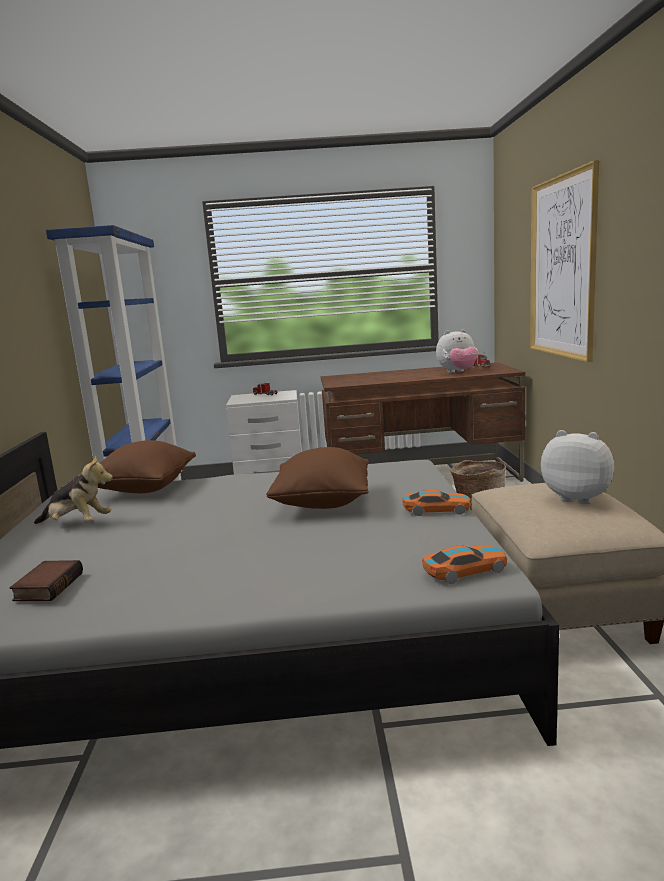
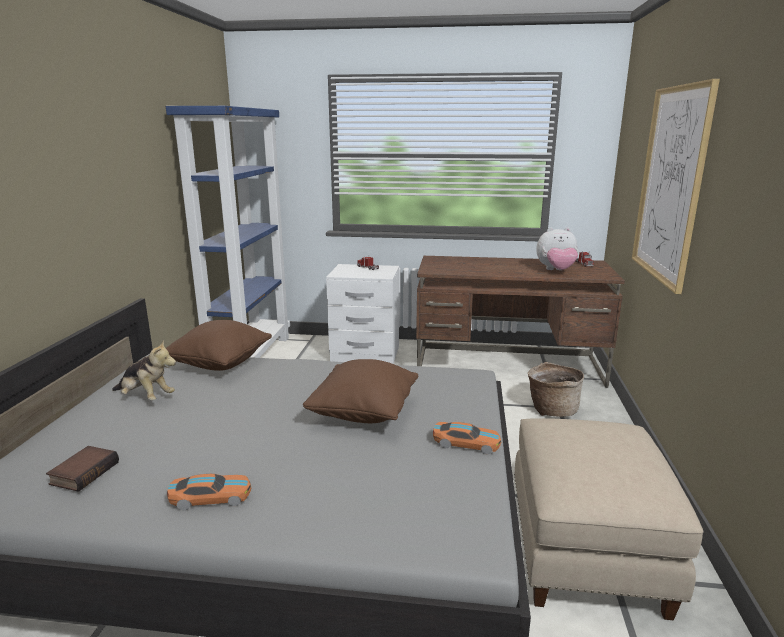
camera: 10 degrees right, 5 degrees up
(465, 571) = (454, 535): toy car -> toy car (211, 497)
(578, 498) = (617, 453): plush toy -> none

